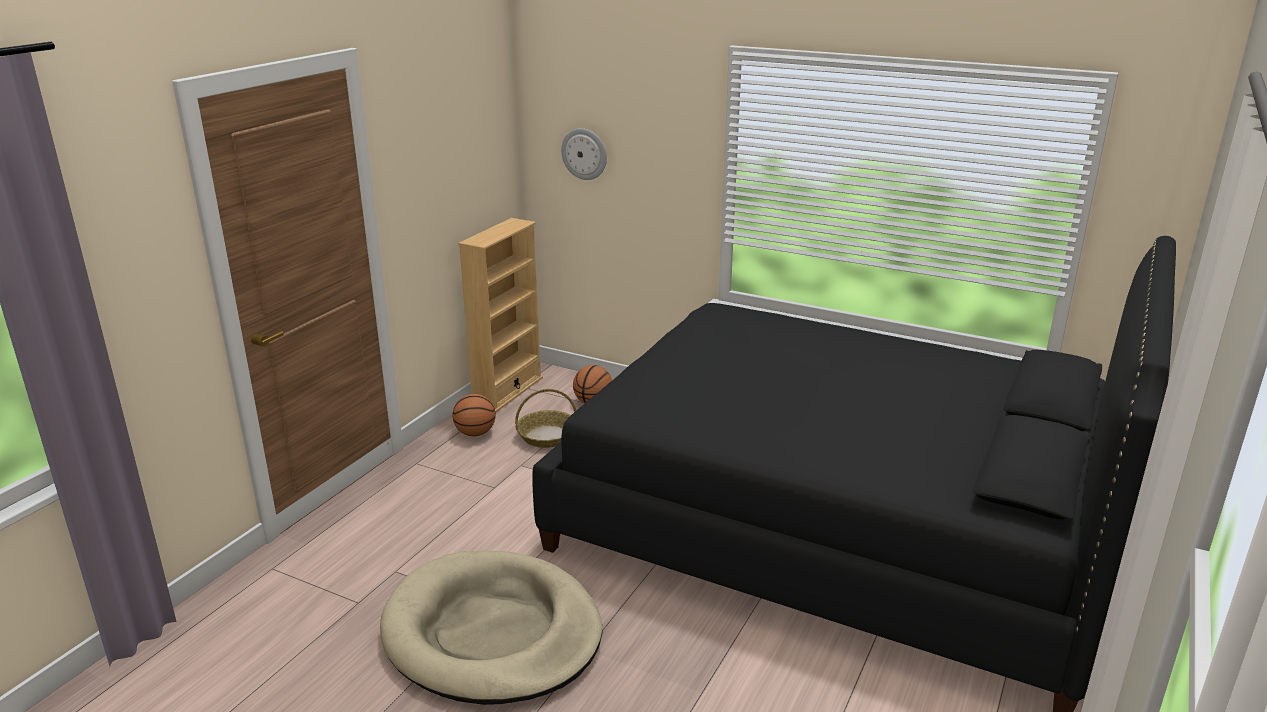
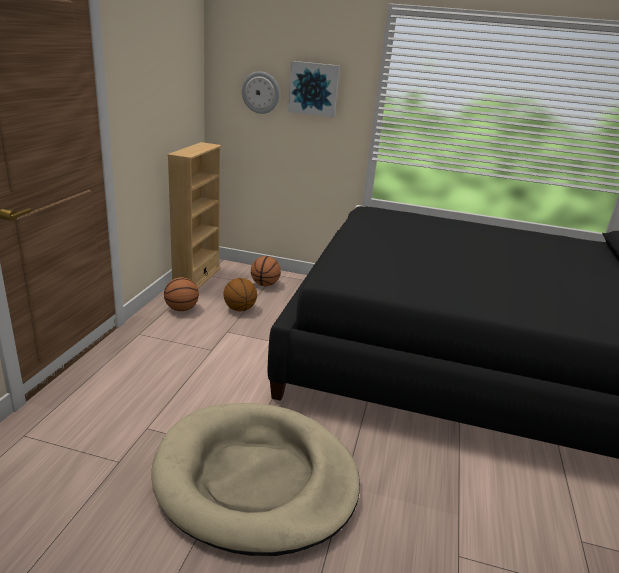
camera: 15 degrees left, 0 degrees up
(547, 436) = (239, 309): basket -> basketball
(648, 150) = (314, 89): none -> picture

